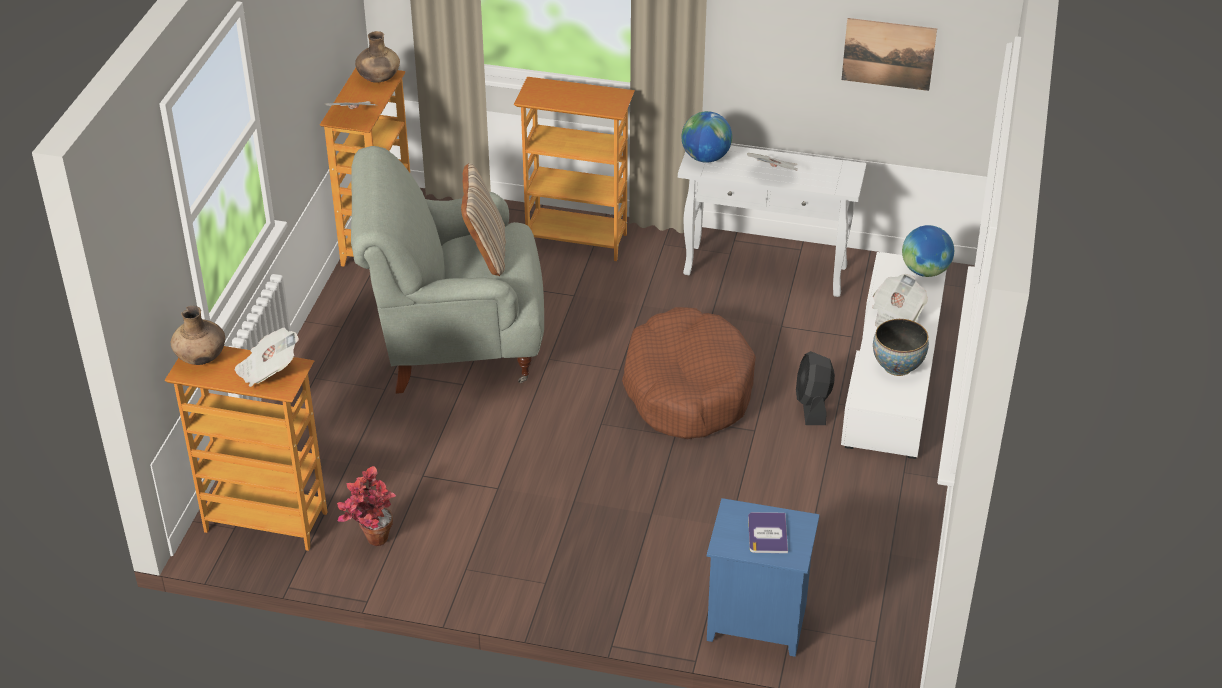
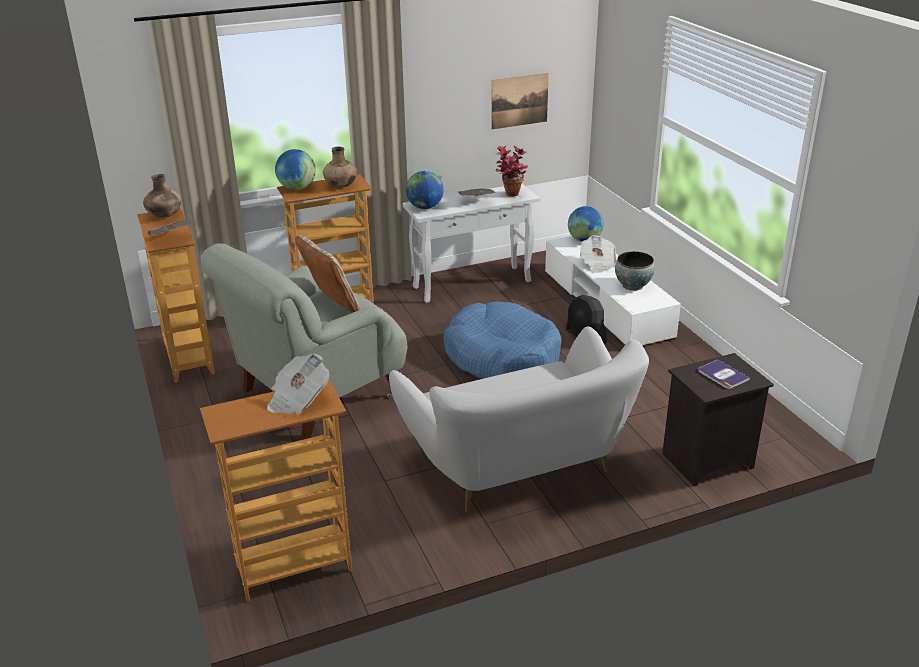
camera: 35 degrees left, 10 degrees down
(201, 357) = (226, 414): brown vase -> brown vase (341, 186)
(370, 542) = (394, 541): potted plant -> potted plant (510, 196)
(545, 87) = (297, 188): none -> globe
(562, 525) = (519, 465): none -> white sofa
(687, 389) = (502, 357): brown dog bed -> blue dog bed
(755, 623) = (707, 462): blue nightstand -> black nightstand

